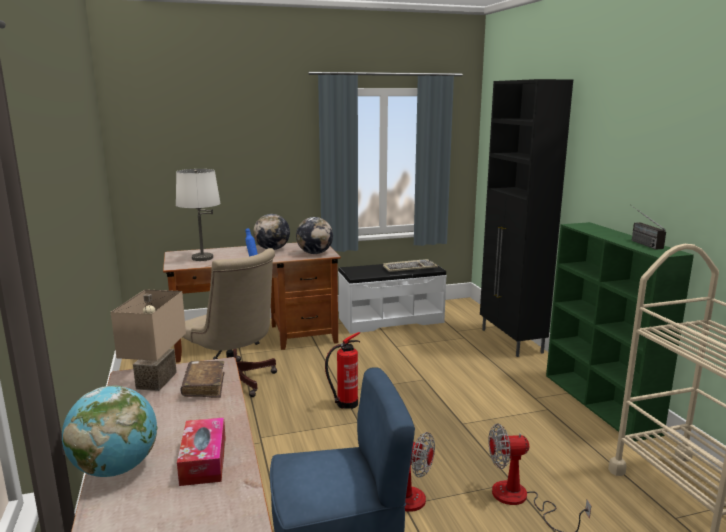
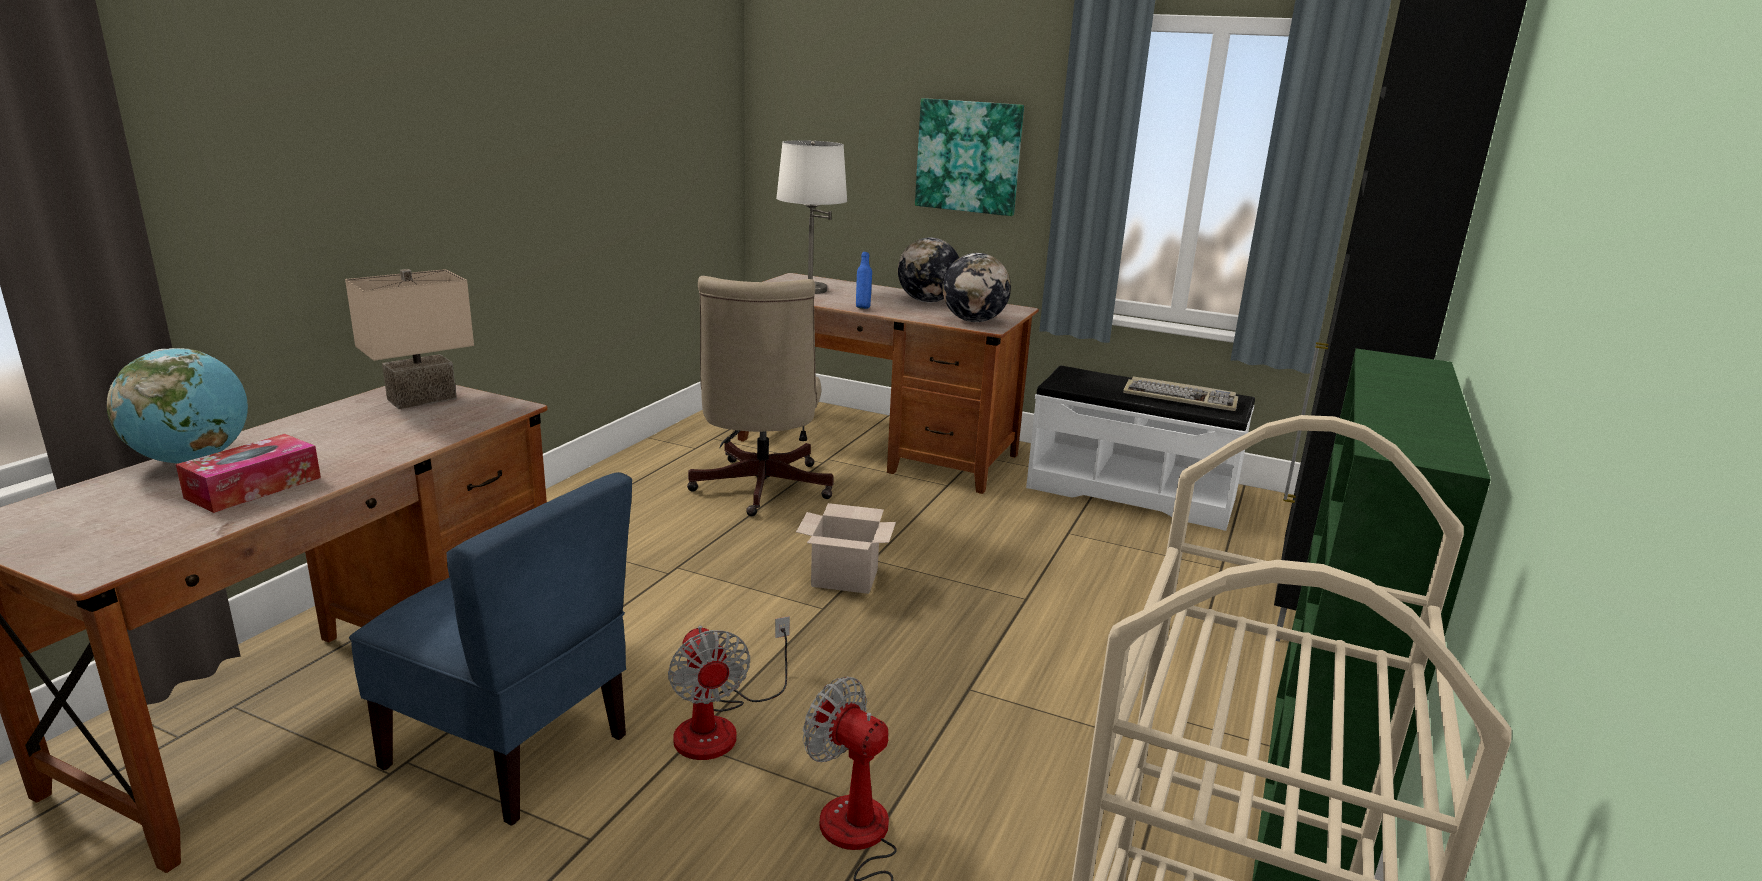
camera: 40 degrees right, 5 degrees up
(204, 386) = (441, 422): brown book -> none
(264, 167) = (969, 156): none -> picture
(345, 404) = (846, 578): fire extinguisher -> cardboard box
(639, 242) = (1427, 420): radio -> none

